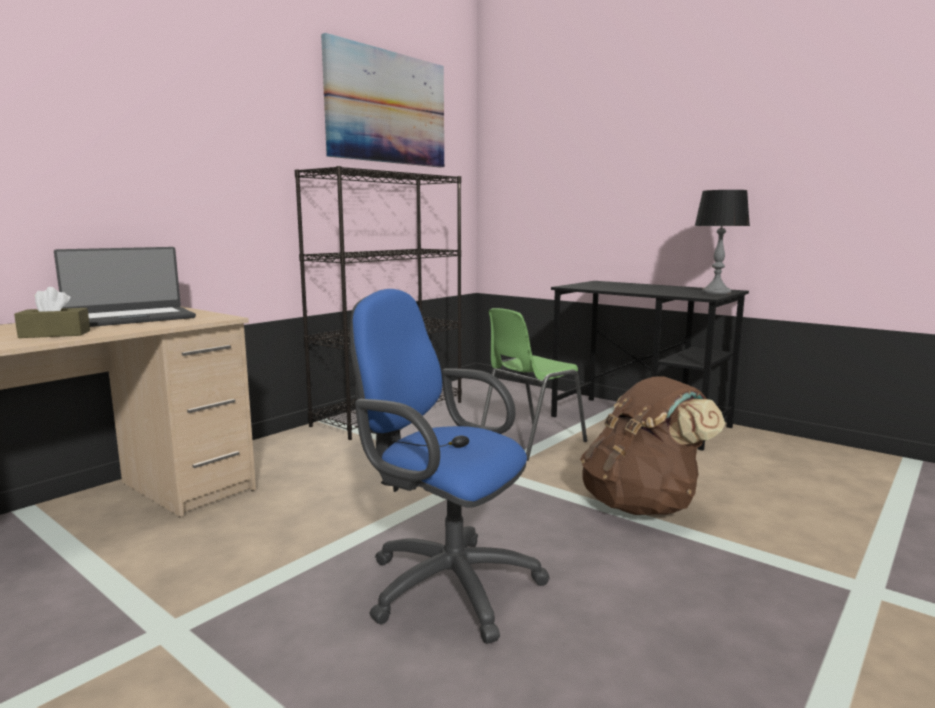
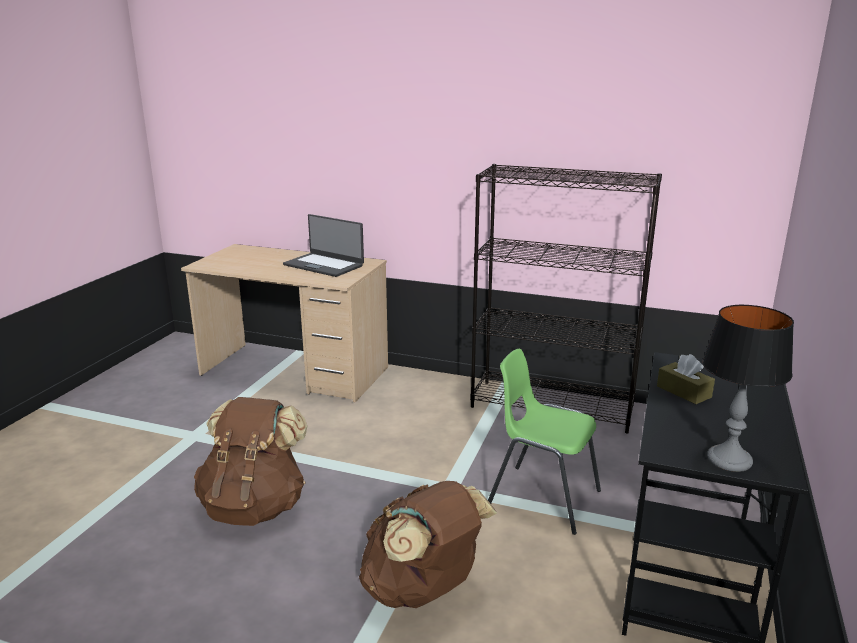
camera: 70 degrees right, 10 degrees up
(55, 334) = (264, 268): brown tissue box -> brown tissue box (683, 392)
(387, 108) = (628, 94): picture -> none
(443, 583) = (255, 506): blue office chair -> brown backpack

